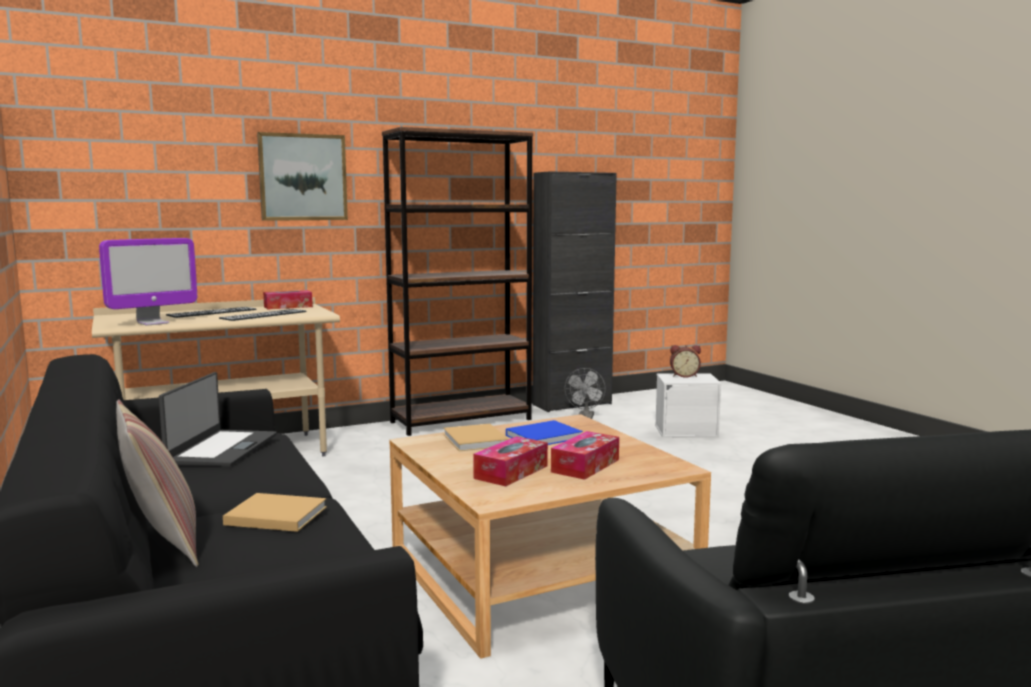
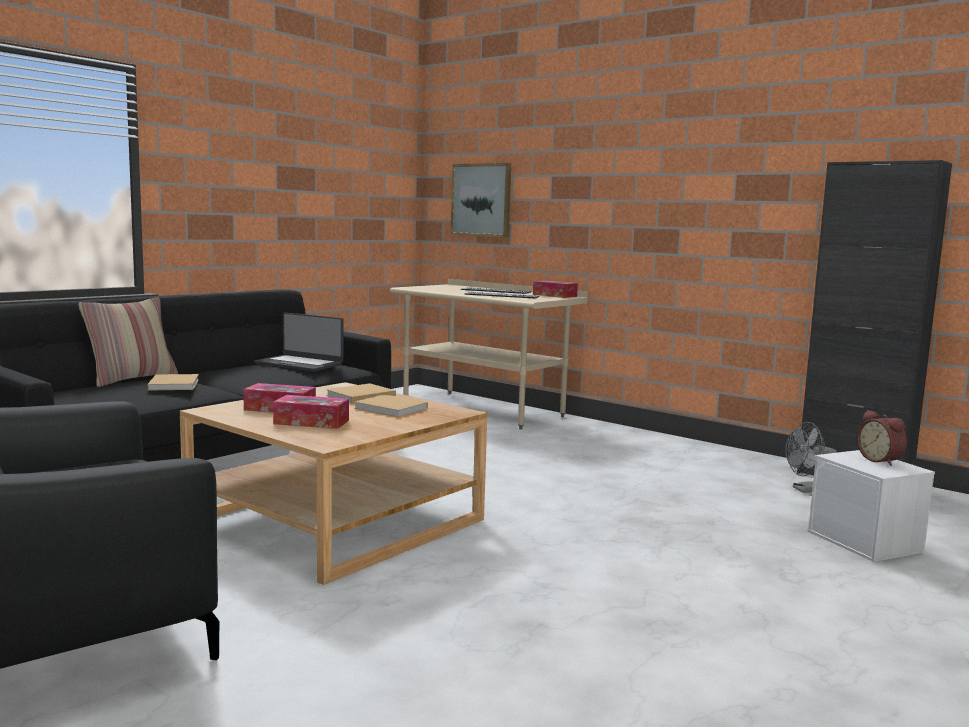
camera: 65 degrees right, 0 degrees up
(153, 323) = (431, 289): monitor -> none
(221, 449) = (299, 364): laptop -> laptop turned 45 degrees clockwise
(303, 177) = (591, 178): picture -> picture (481, 200)
(461, 421) = (692, 448): brown bookcase -> none
(545, 436) = (392, 409): blue book -> beige book

